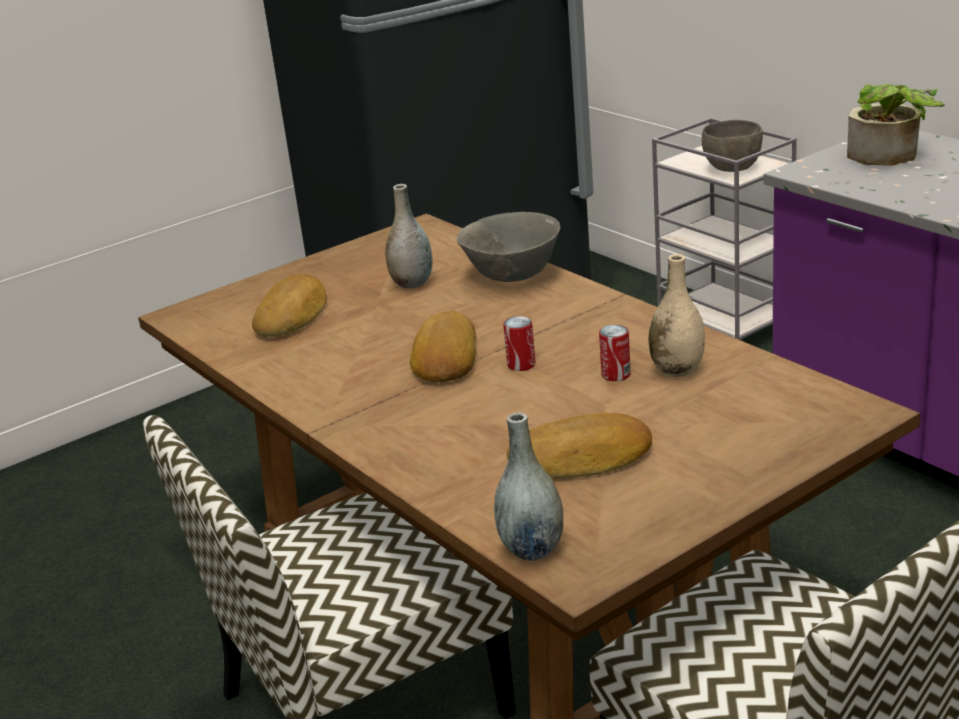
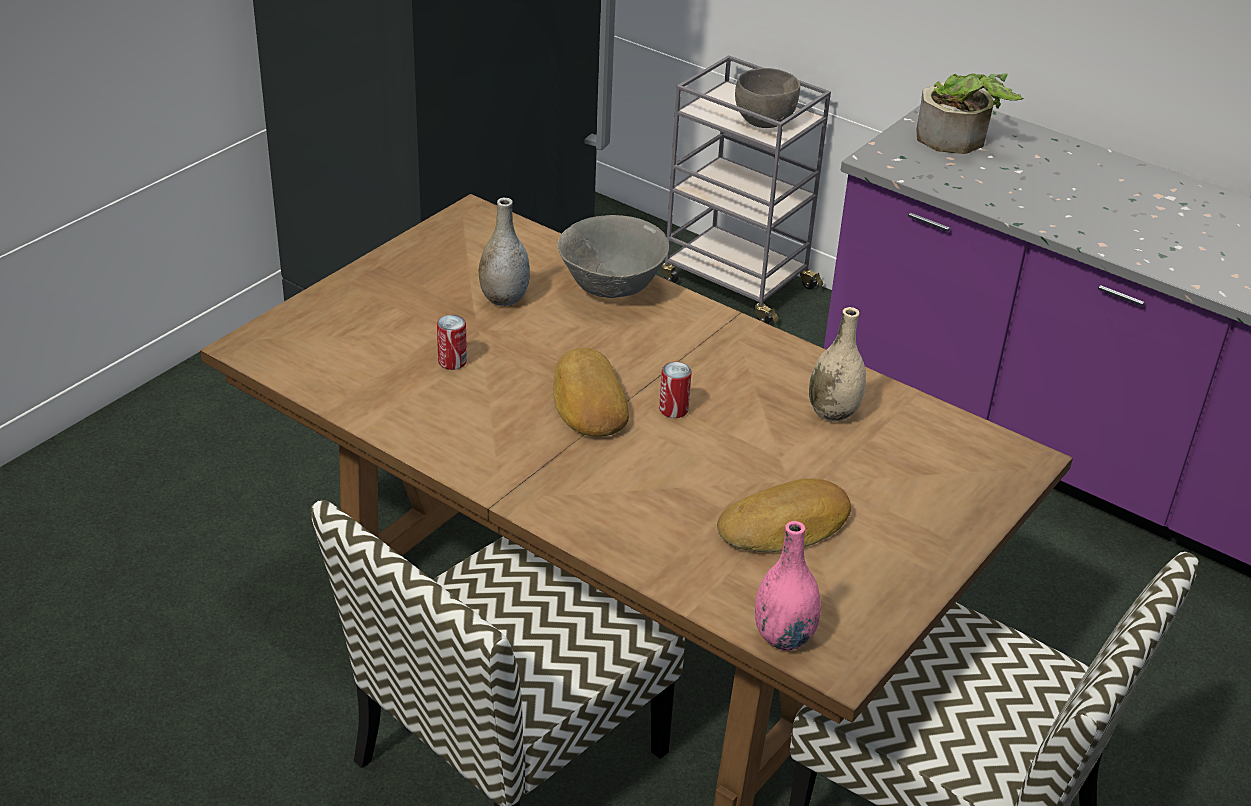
camera: 20 degrees left, 10 degrees up
(293, 315) = (389, 345): bread -> none
(532, 549) = (783, 637): grey vase -> pink vase
(616, 374) = (775, 420): can -> can (452, 362)

